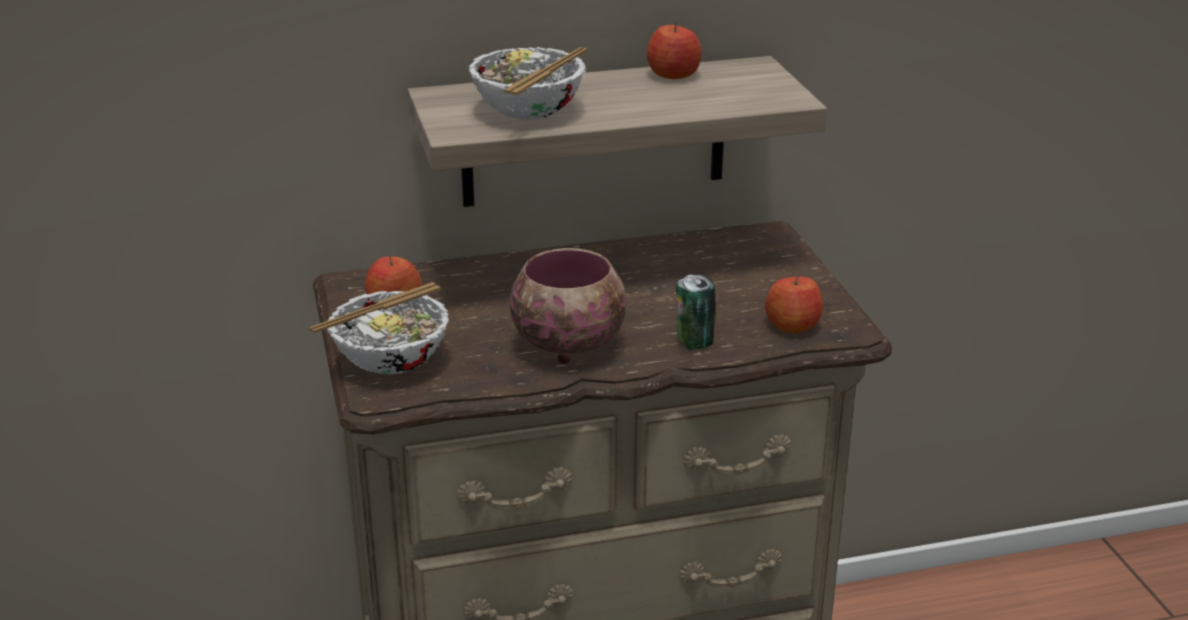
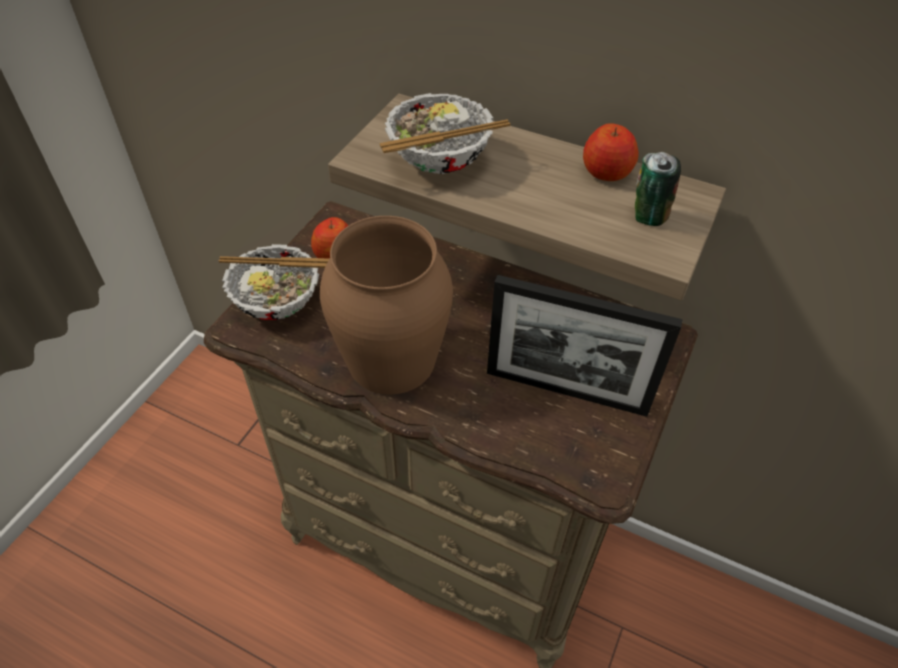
camera: 40 degrees right, 20 degrees up
(570, 345) = (392, 359): bowl -> brown vase
(694, 342) = (475, 411): can -> can (647, 216)
(746, 297) = (566, 391): none -> picture frame
(792, 325) = (566, 444): apple -> none

